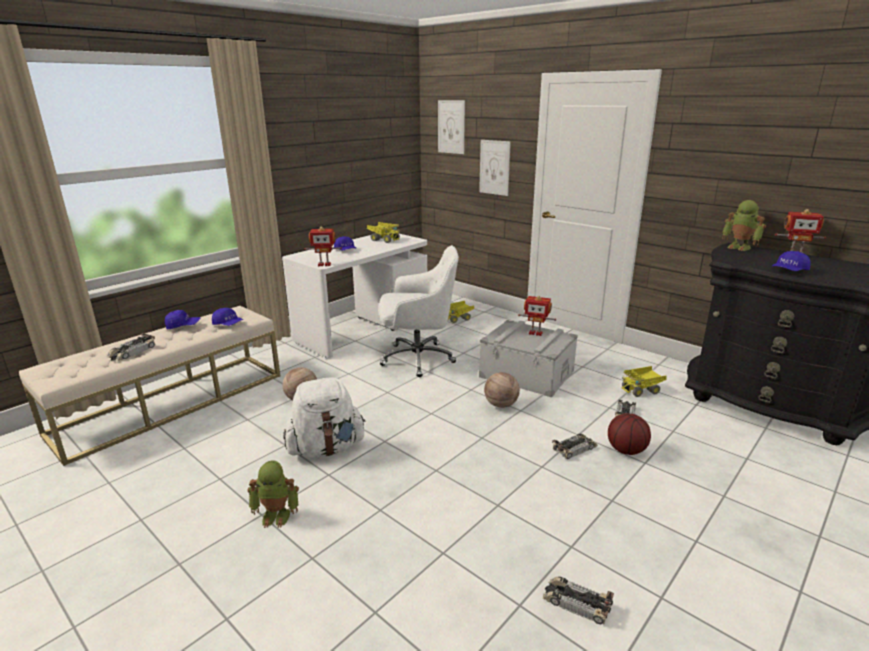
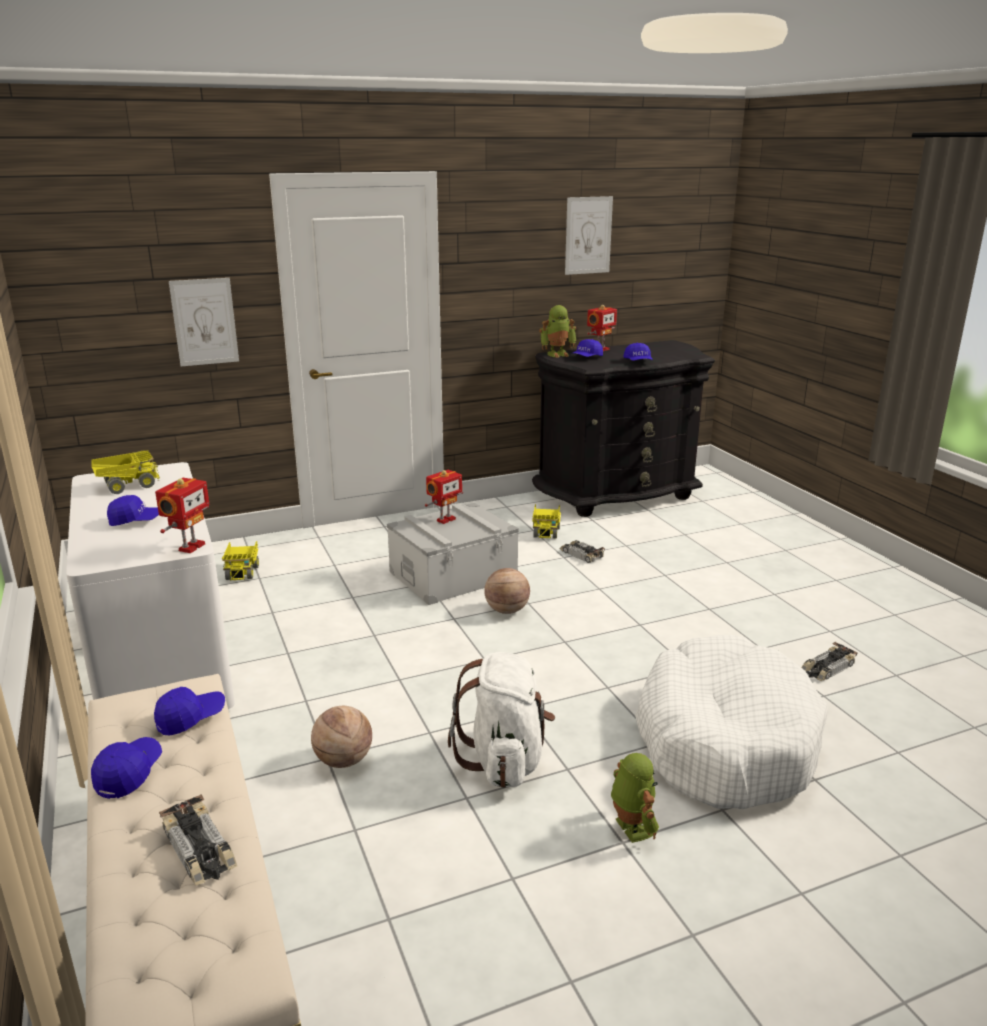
camera: 65 degrees left, 0 degrees up
(277, 515) = (631, 828): toy robot -> toy robot turned 45 degrees counterclockwise
(401, 545) = (724, 741): none -> white dog bed
(418, 359) = (329, 633): white office chair -> none
(451, 127) = (93, 266): picture -> picture (588, 235)
(575, 448) = (621, 598): toy car -> none
(626, 451) = (641, 576): basketball -> none
(753, 255) = (586, 358): none -> blue cap

